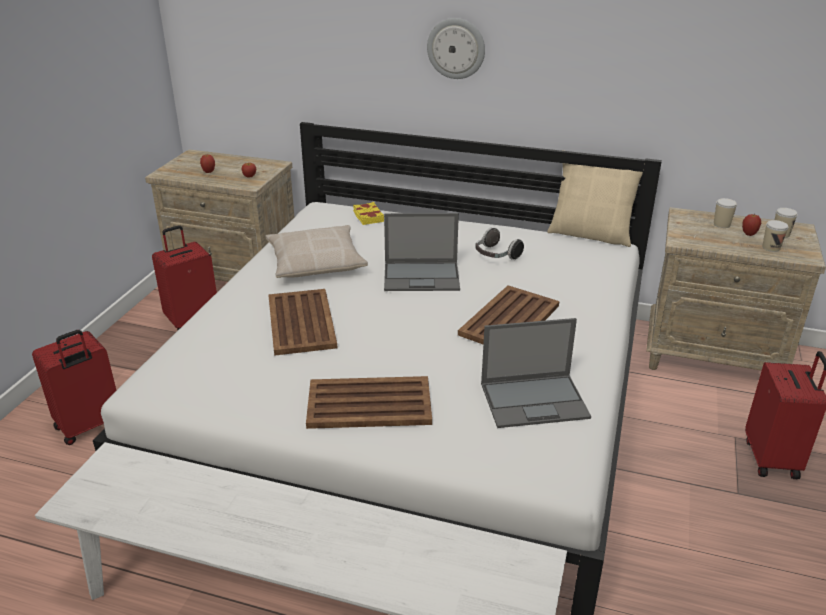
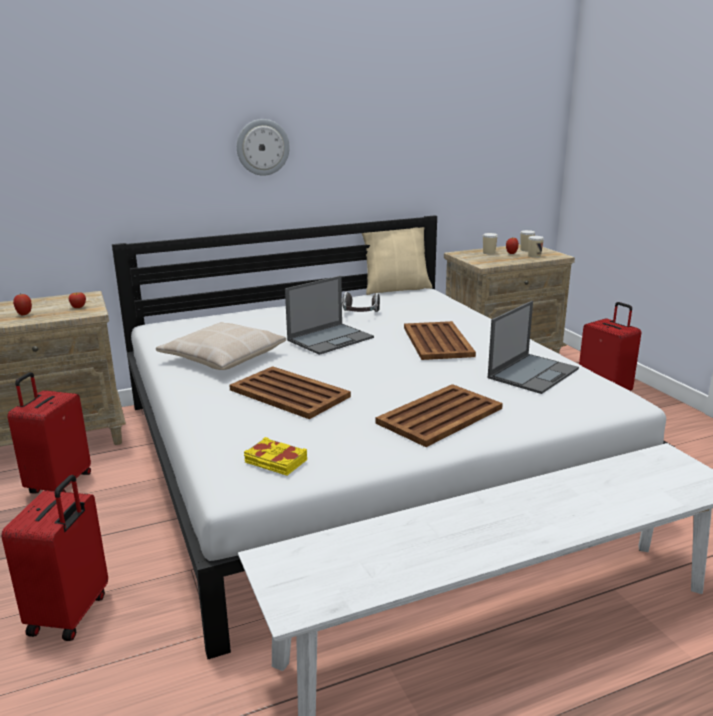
camera: 40 degrees left, 10 degrees down
(368, 217) = (212, 320): yellow book -> yellow book (275, 462)

